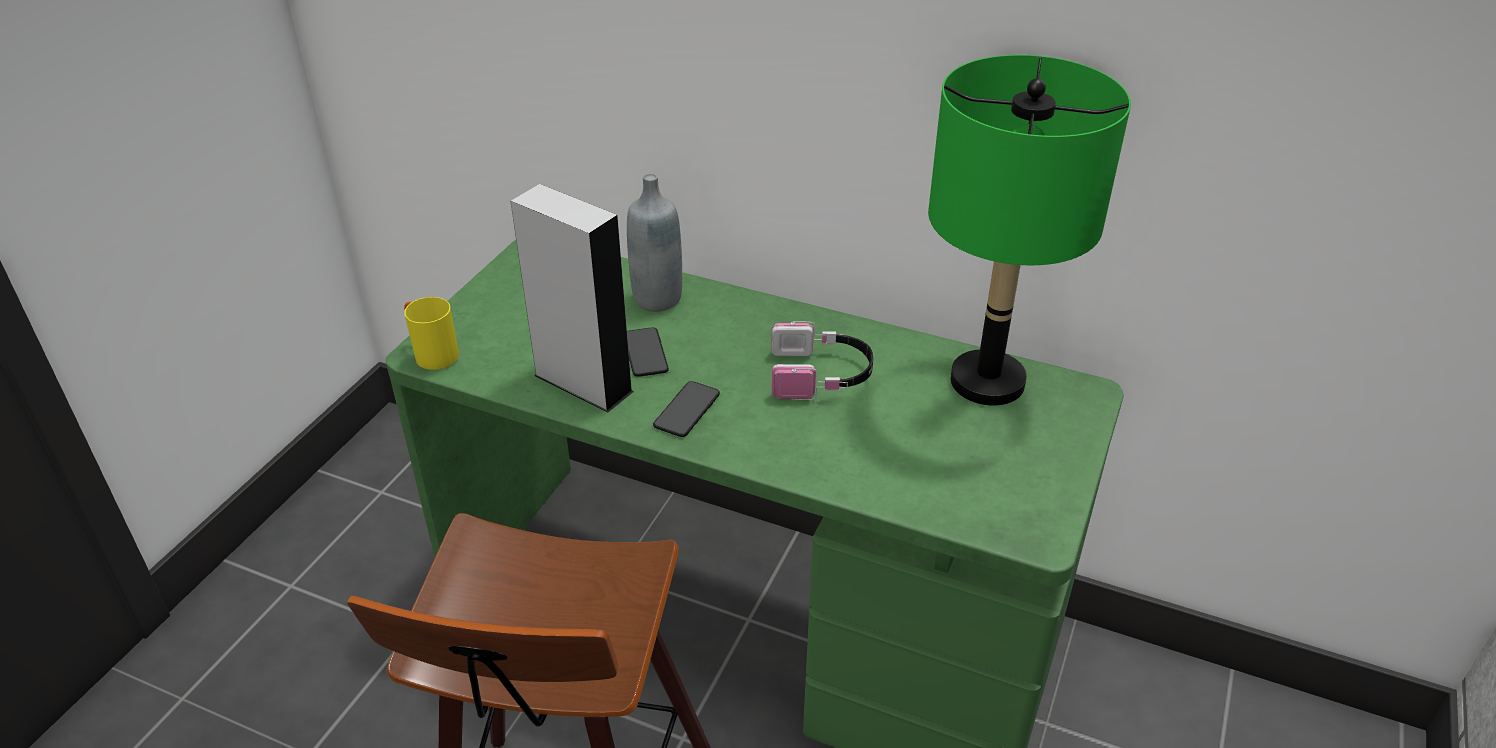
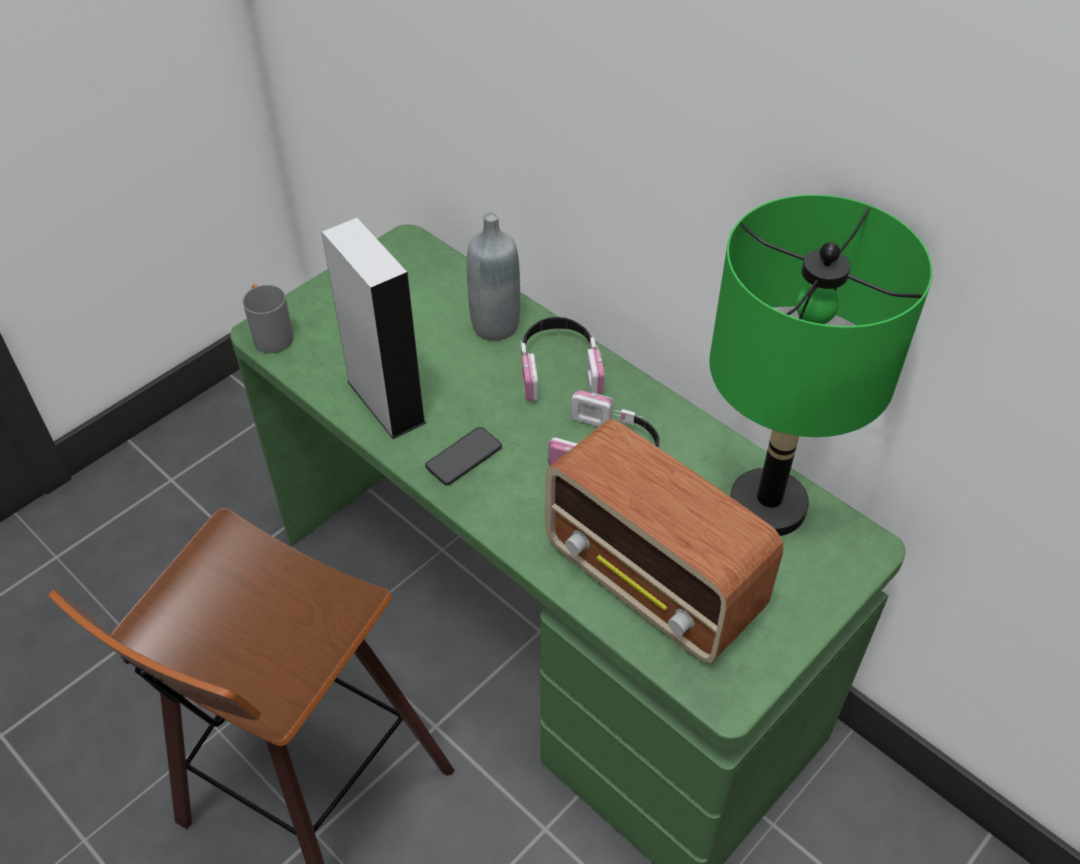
camera: 20 degrees right, 10 degrees up
(431, 354) = (270, 334): yellow mug -> grey mug
(645, 353) = (456, 384): phone -> none
(737, 319) = (559, 368): none -> headphones
(923, 466) = (654, 583): none -> radio

